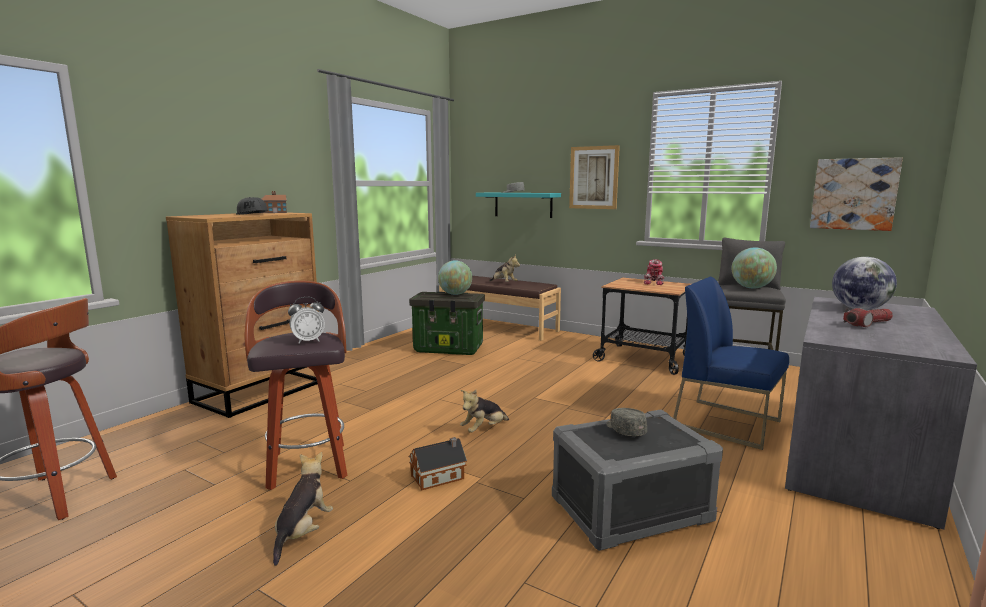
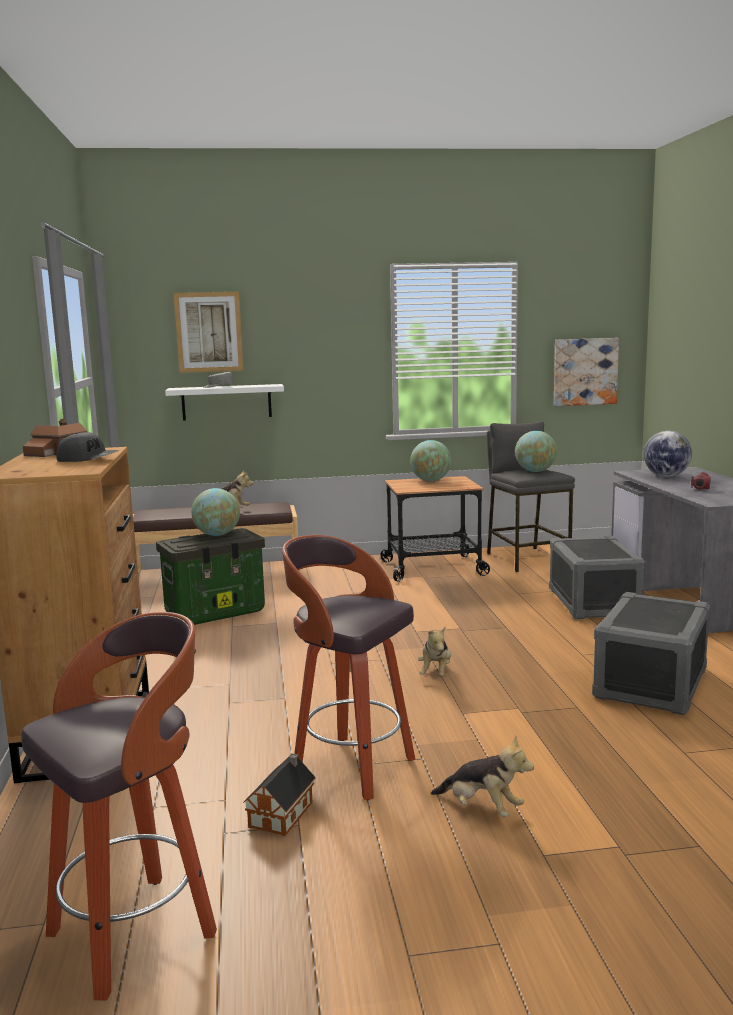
camera: 40 degrees left, 0 degrees up
(303, 532) = (482, 808): plush toy -> plush toy turned 150 degrees clockwise
(308, 341) = (372, 604): alarm clock -> none
(439, 477) = (487, 721): toy house -> toy house (283, 813)
(523, 205) = (226, 402): turquoise shelf -> white shelf
(594, 177) = (325, 363): picture -> picture (209, 332)
(624, 430) = (640, 613): grey cap -> none
(654, 282) = (431, 480): toy robot -> globe
(727, 423) = (592, 602): blue chair -> grey storage box

